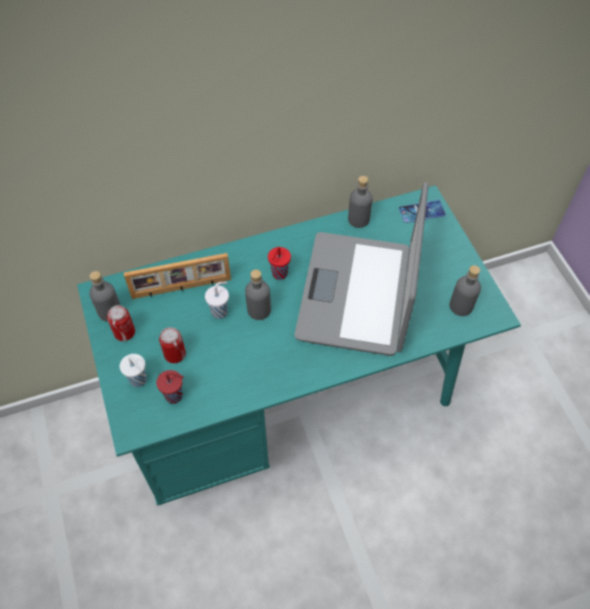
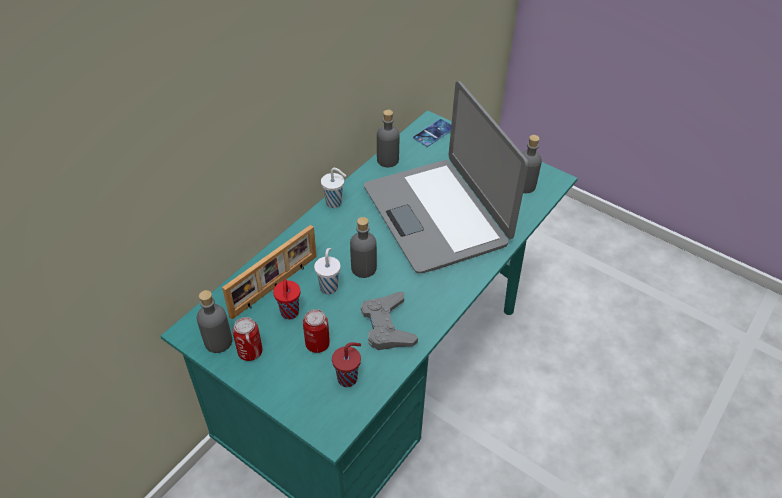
camera: 35 degrees left, 10 degrees down
(139, 380) = (301, 385): white cup -> white cup (335, 203)
(237, 370) = (387, 326): none -> grey game controller
(279, 274) = (356, 232): red cup -> red cup (289, 313)

